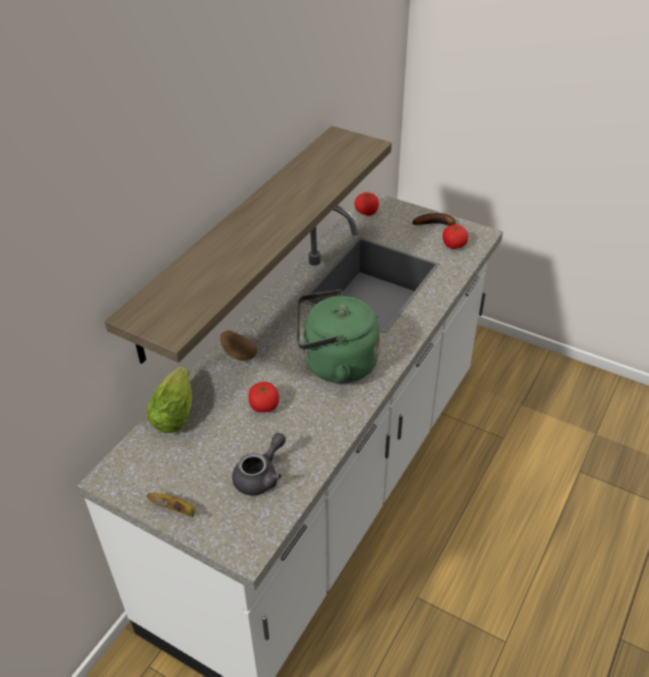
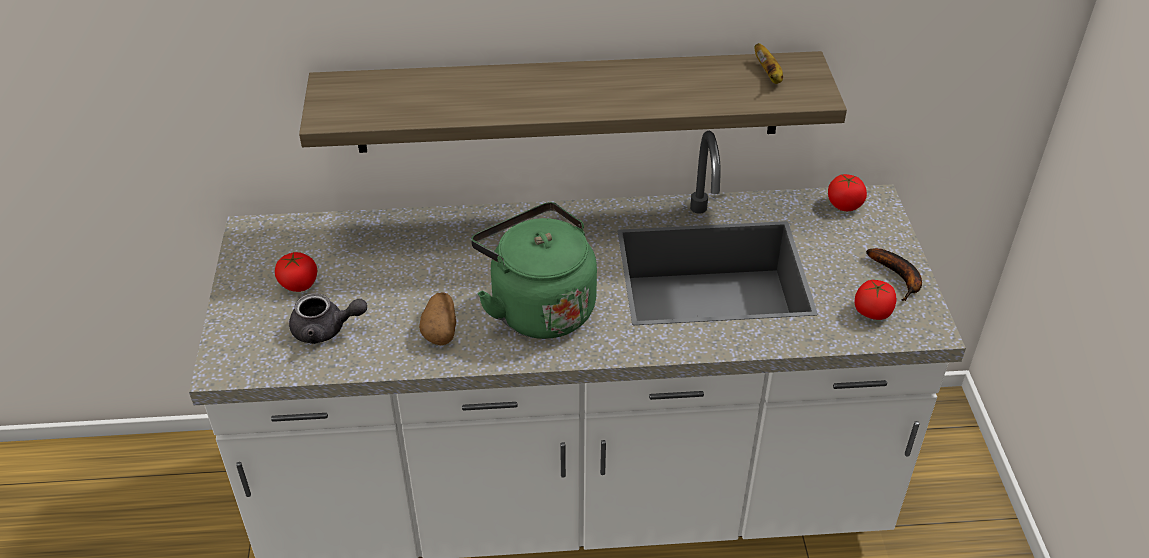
camera: 55 degrees right, 0 degrees up
(175, 409) = (369, 225): lettuce -> none
(175, 509) = (241, 292): banana -> banana (769, 75)
(238, 354) = (486, 226): potato -> potato (441, 330)
(264, 406) = (425, 284): tomato -> tomato (299, 284)

